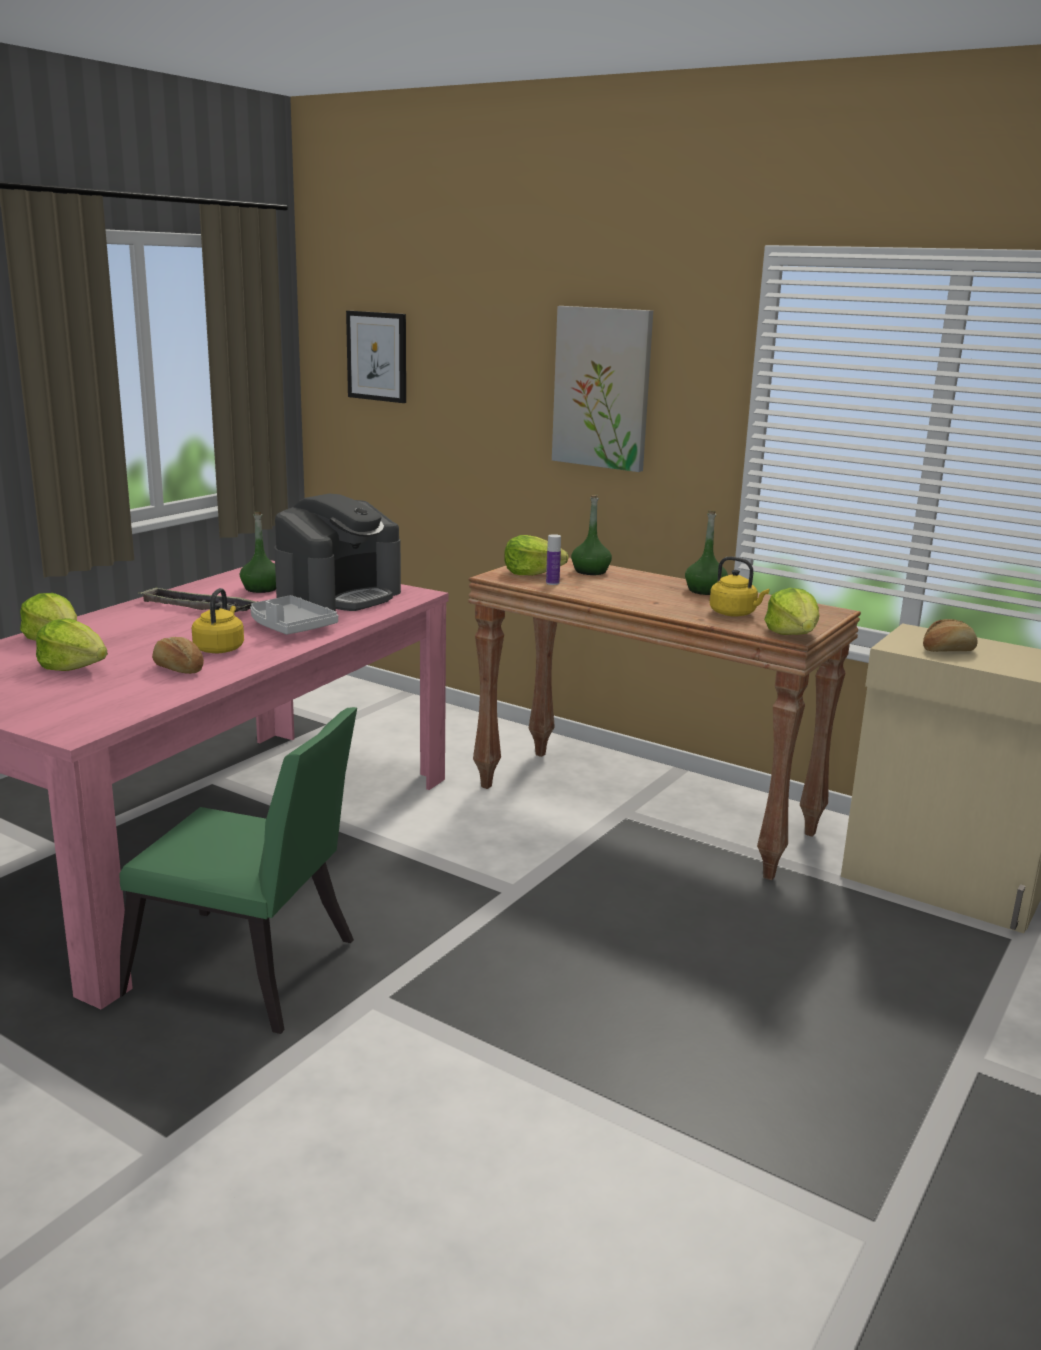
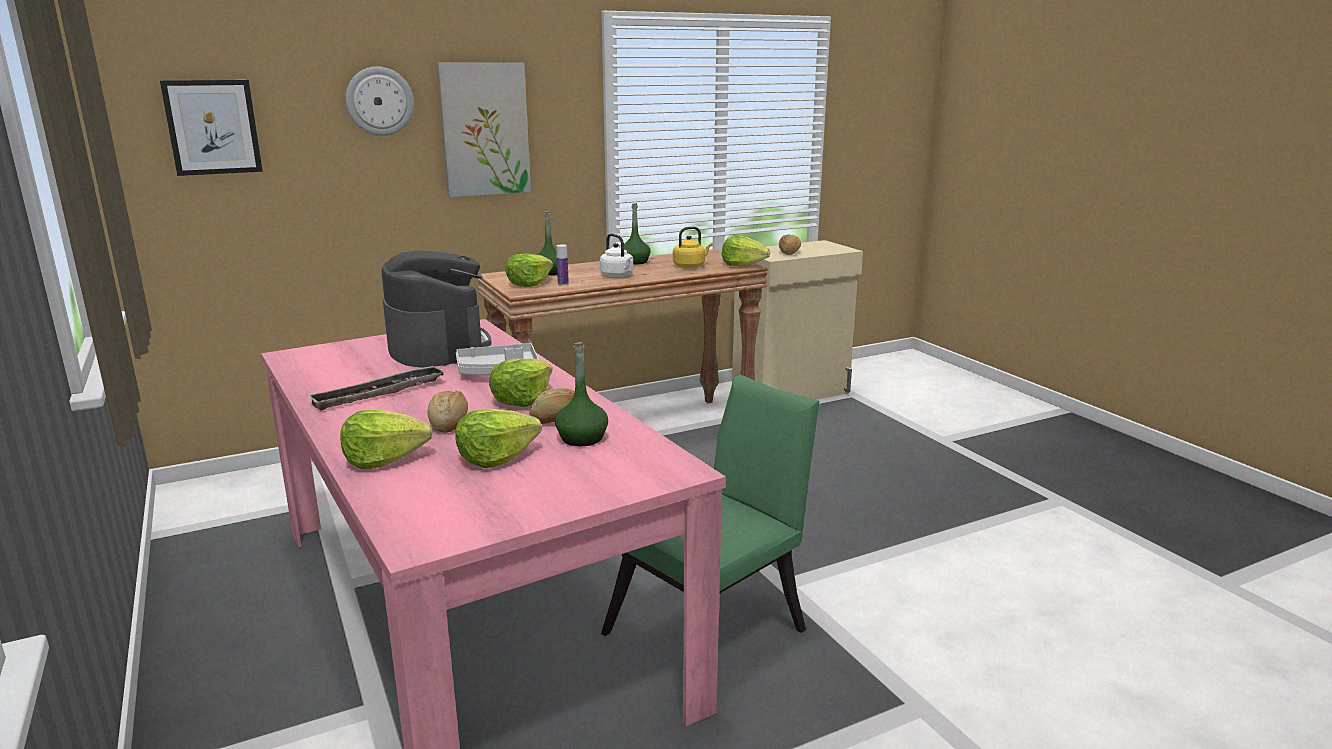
camera: 60 degrees left, 0 degrees up
(144, 639) = (449, 423): none -> bread
(220, 648) = (522, 400): yellow kettle -> lettuce
(261, 589) = (362, 366): green bottle -> green bottle (582, 438)
(505, 344) = (379, 101): none -> wall clock
(627, 594) = (618, 275): none -> white kettle

